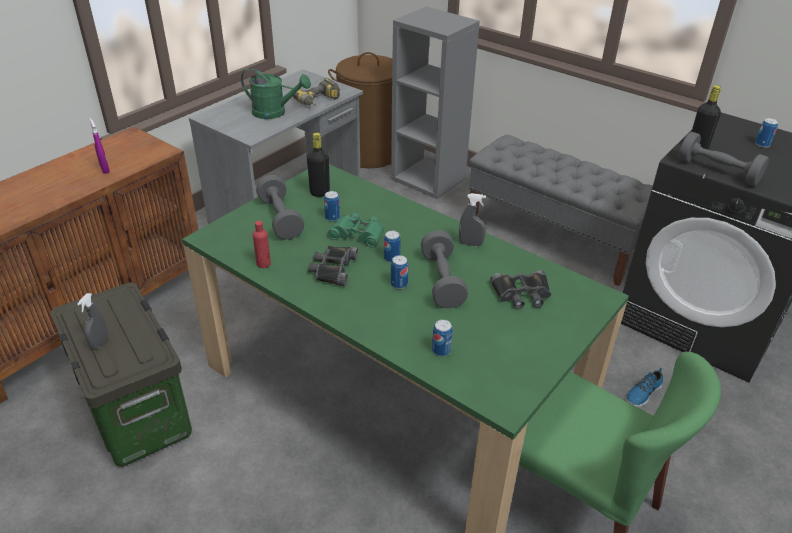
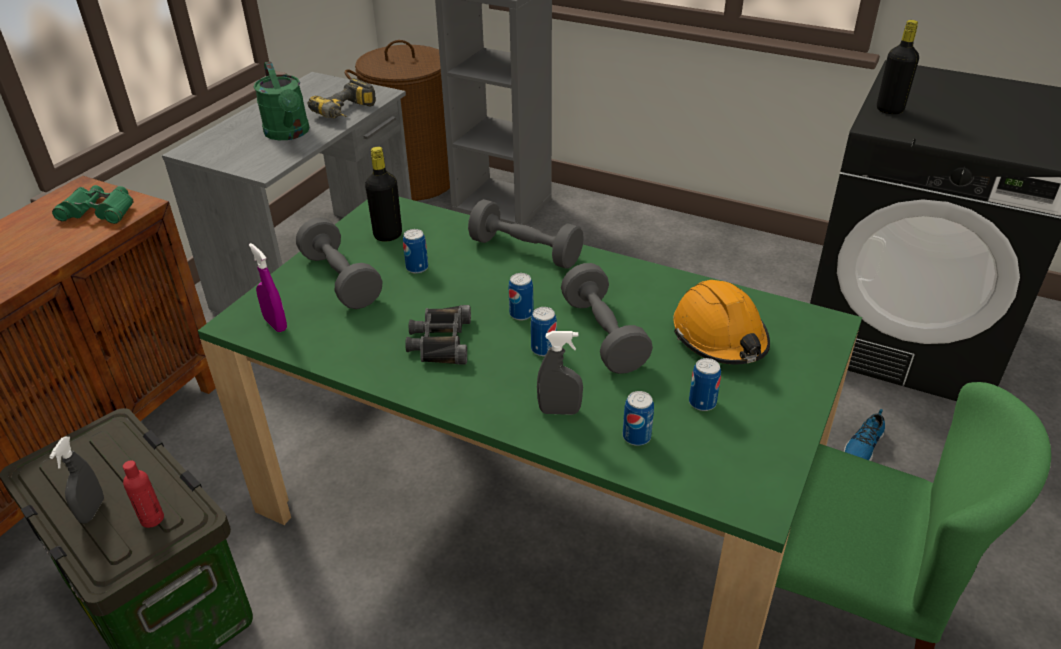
camera: 10 degrees left, 0 degrees up
(105, 169) = (51, 243): purple spray bottle -> purple spray bottle (275, 324)
(263, 264) = (334, 349): red bottle -> red bottle (152, 519)
(275, 113) = (289, 134): green watering can -> green watering can turned 60 degrees clockwise
(357, 234) = (461, 287): green binoculars -> green binoculars (99, 211)
(470, 244) = (625, 277): grey spray bottle -> grey spray bottle (559, 411)
(521, 294) = (720, 337): black binoculars -> orange hard hat
(554, 237) = (688, 258): grey bench -> none
(717, 171) = (928, 135): grey dumbbell -> grey dumbbell (525, 251)
(762, 144) = (966, 95): can -> can (702, 403)

